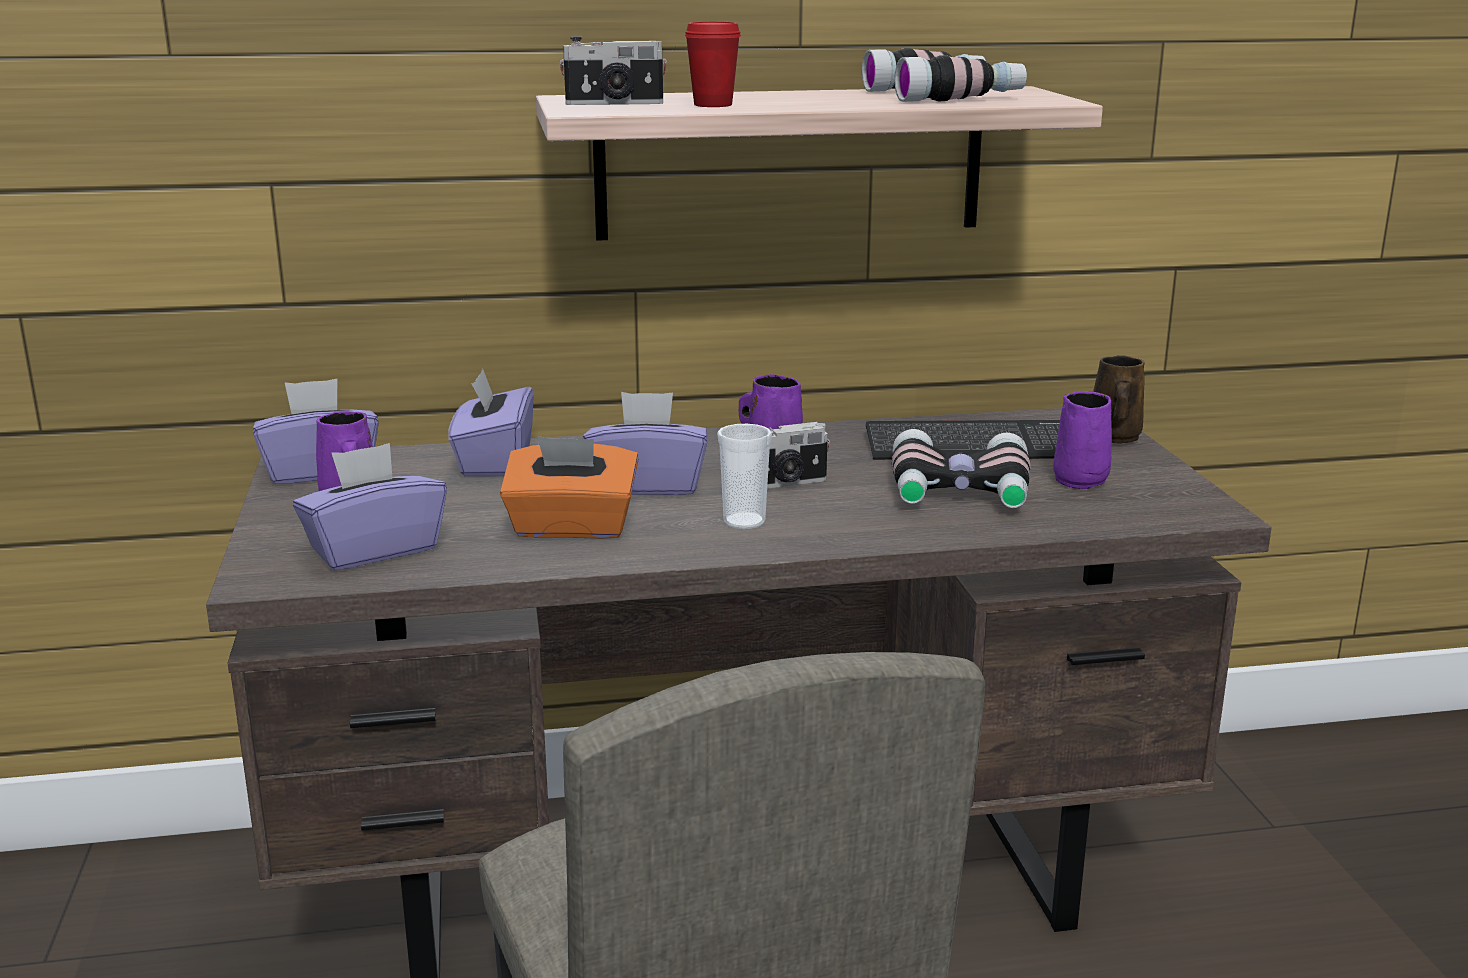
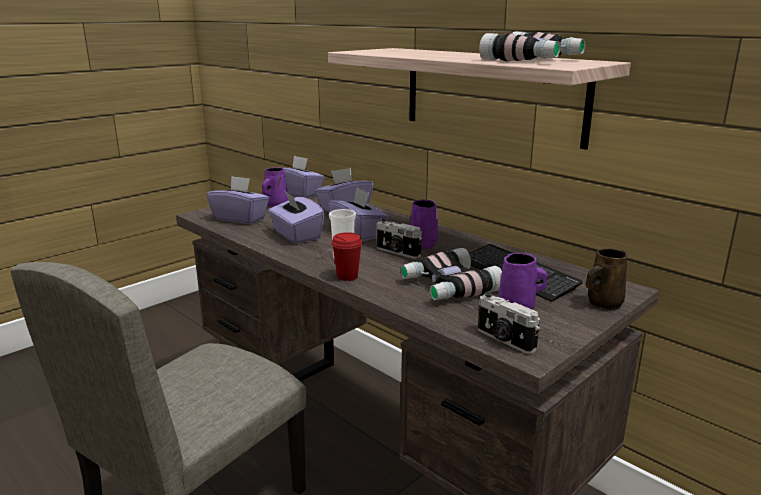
camera: 55 degrees right, 0 degrees up
(572, 528) = (296, 235): orange tissue box -> purple tissue box
(614, 103) = (383, 51): camera -> camera (504, 340)
(713, 105) = (407, 54): red cup -> red cup (347, 276)

